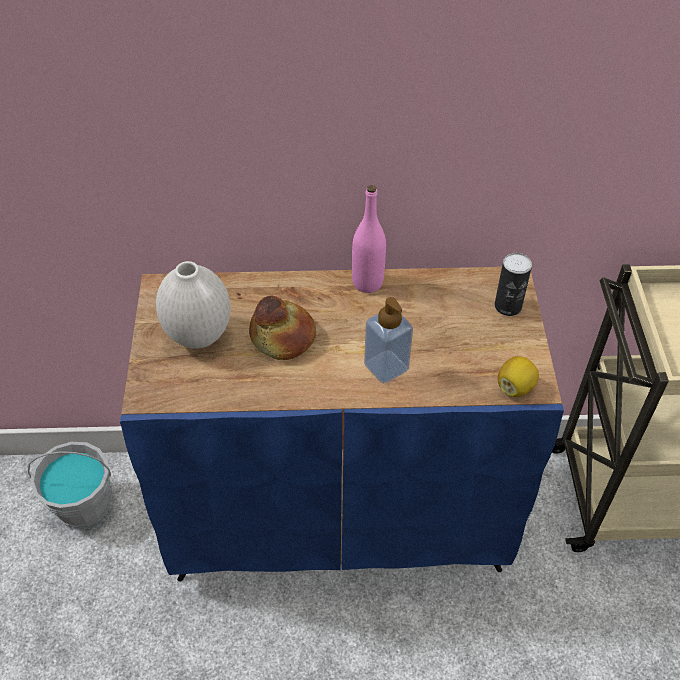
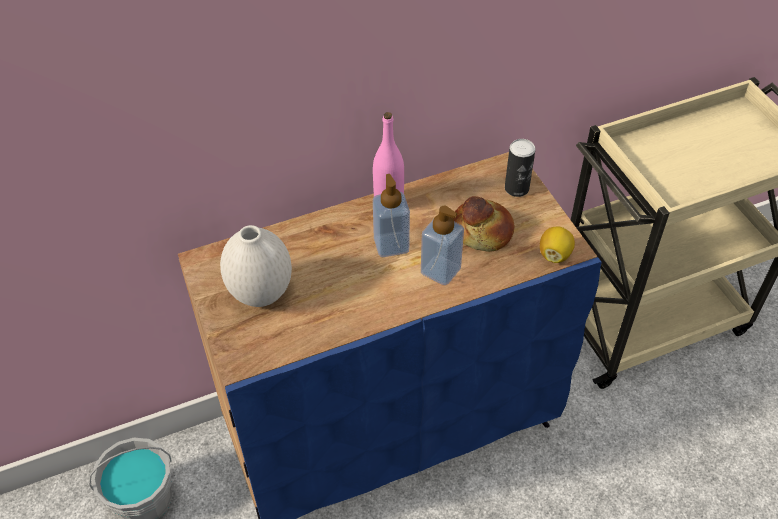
camera: 20 degrees left, 0 degrees up
(283, 336) = (338, 271): bread -> bread (482, 231)
(349, 326) = (391, 245): none -> soap dispenser

